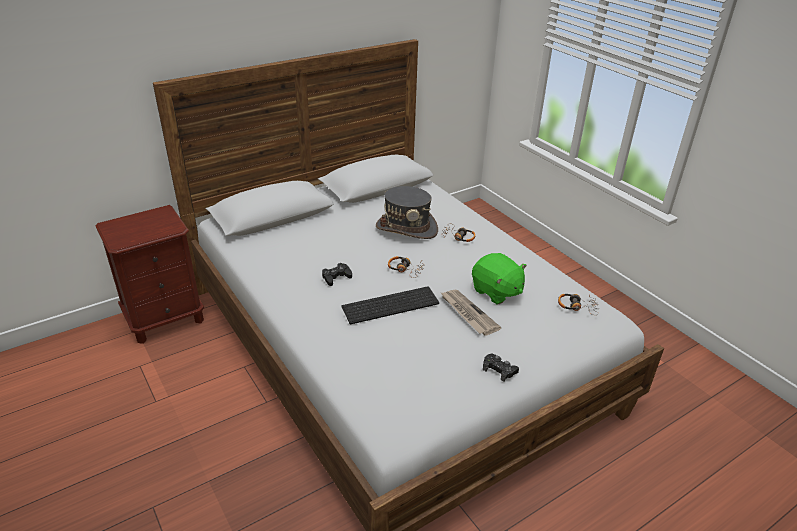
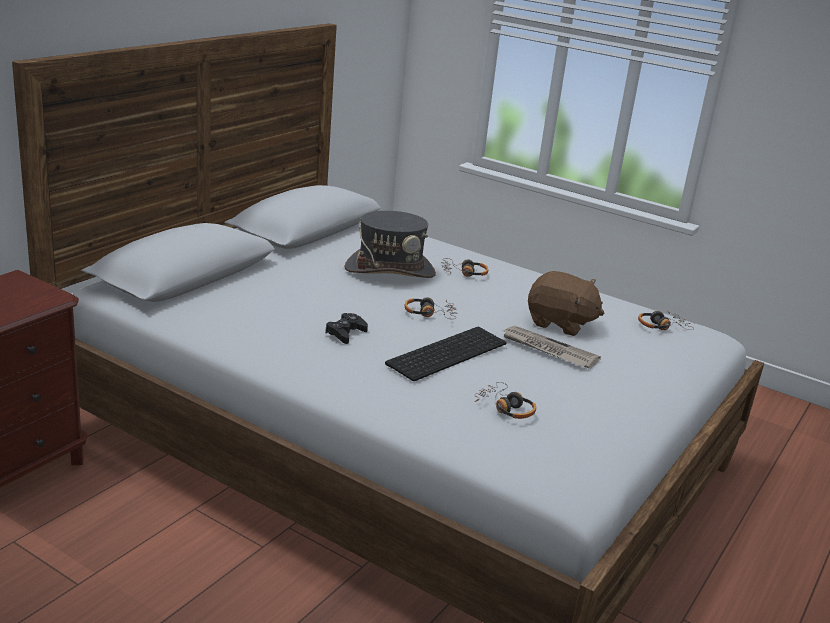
camera: 25 degrees left, 10 degrees down
(394, 358) = (505, 408): none -> headphones
(496, 291) = (560, 323): green plush toy -> brown plush toy
(499, 370) = (635, 400): black game controller -> none

